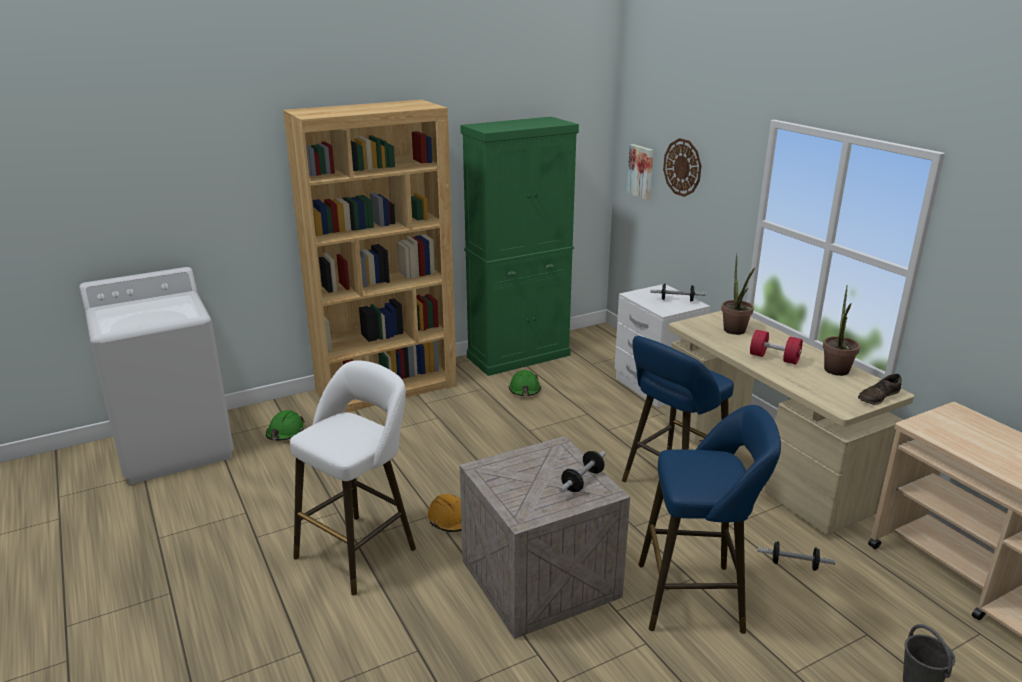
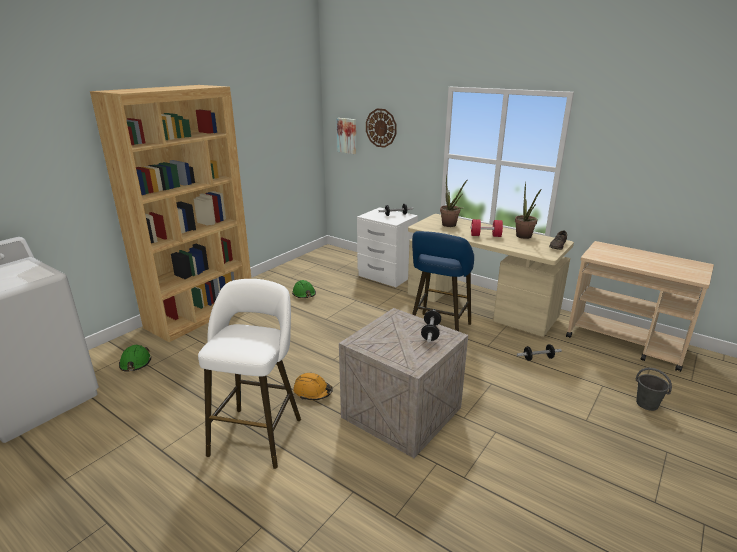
camera: 25 degrees left, 0 degrees up
(519, 356) = (285, 274): green cabinet -> none
(697, 597) = (502, 393): blue stool -> none

